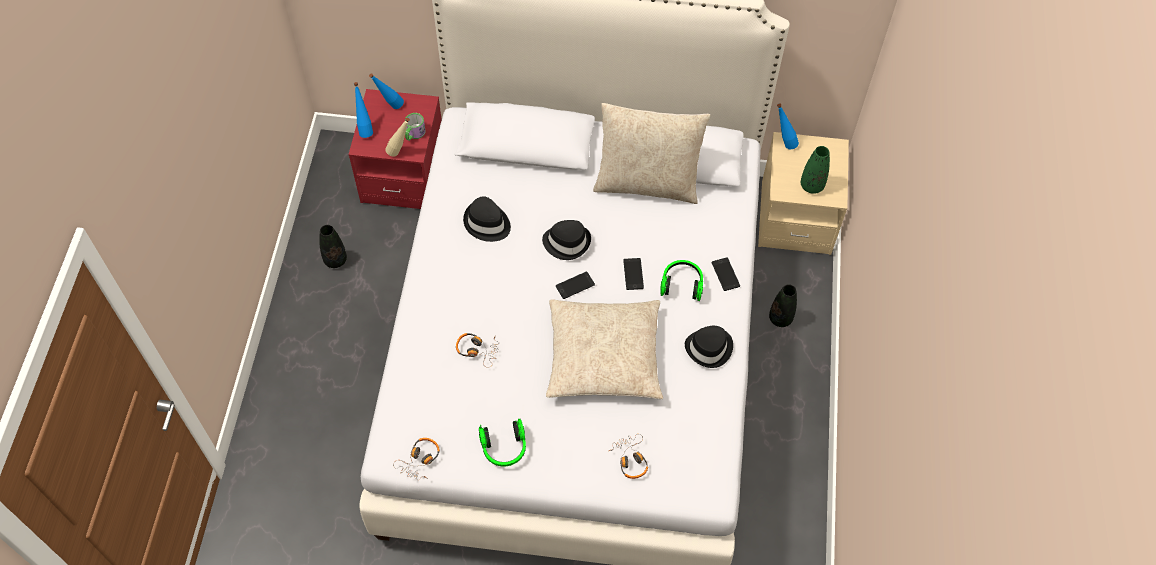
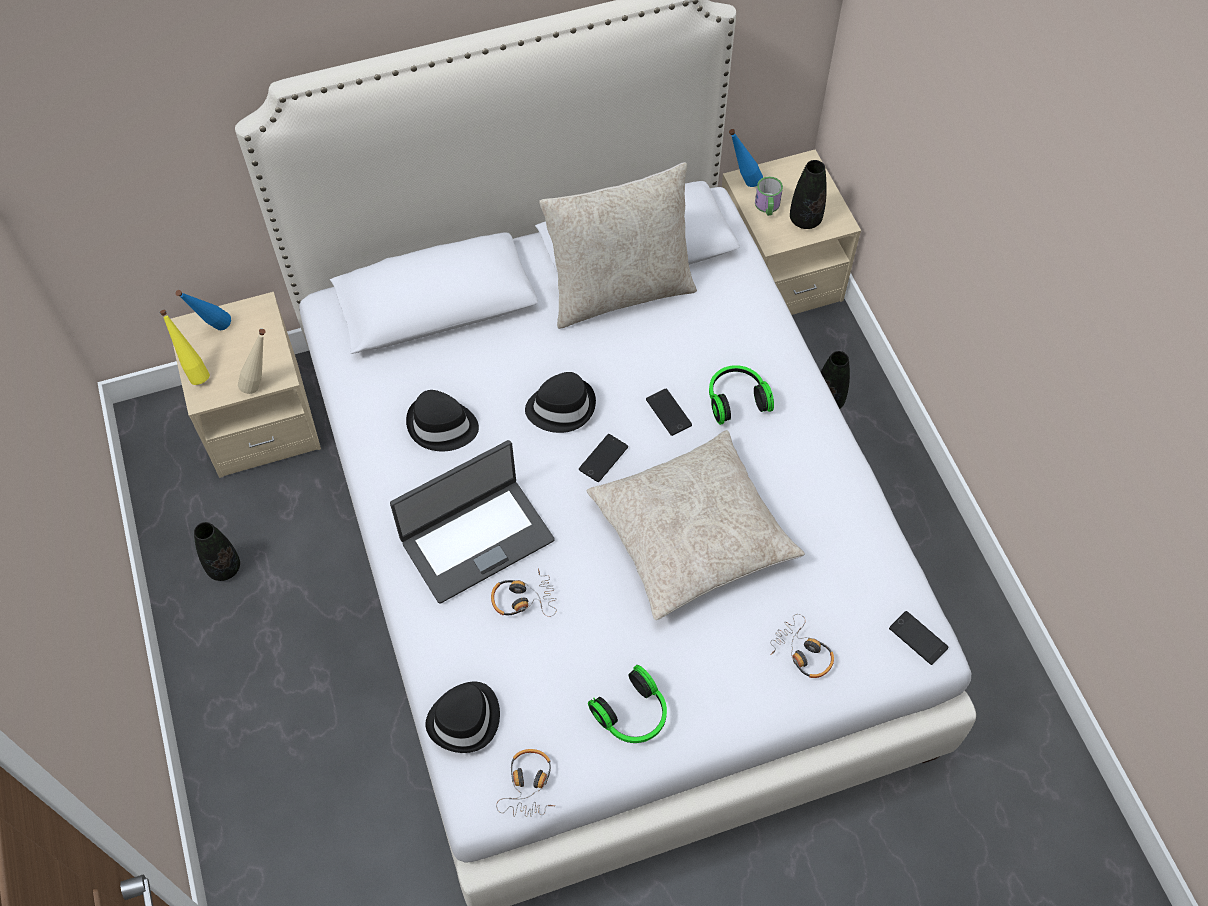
camera: 25 degrees left, 0 degrees up
(365, 129) = (194, 372): blue bottle -> yellow bottle
(403, 175) = (259, 418): red nightstand -> beige nightstand
(414, 134) = (266, 353): mug -> mug (767, 207)
(469, 302) = (476, 539): none -> laptop
(709, 348) = (816, 466): black hat -> black hat (465, 719)
(725, 274) = (781, 364): phone -> phone (918, 638)
(812, 186) = (805, 220): green vase -> black vase

